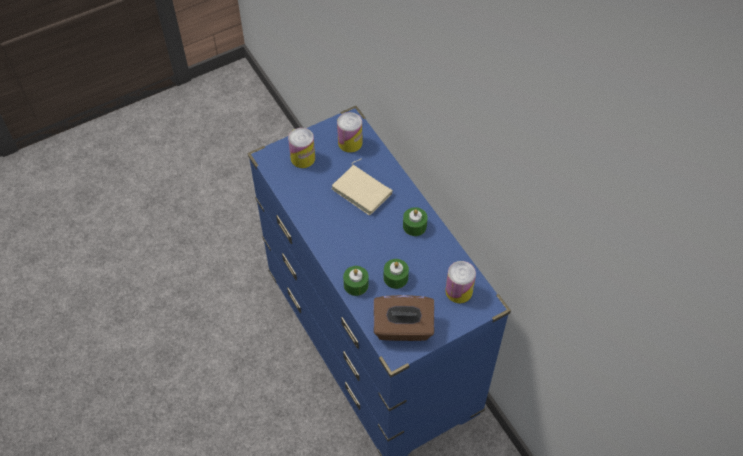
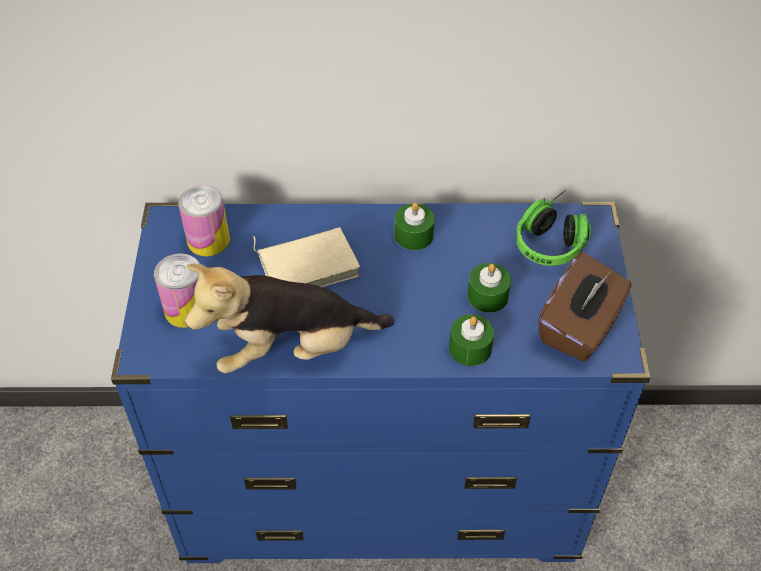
camera: 60 degrees left, 5 degrees down
(307, 211) = (292, 349): none -> plush toy
(458, 291) = (553, 238): can -> headphones

